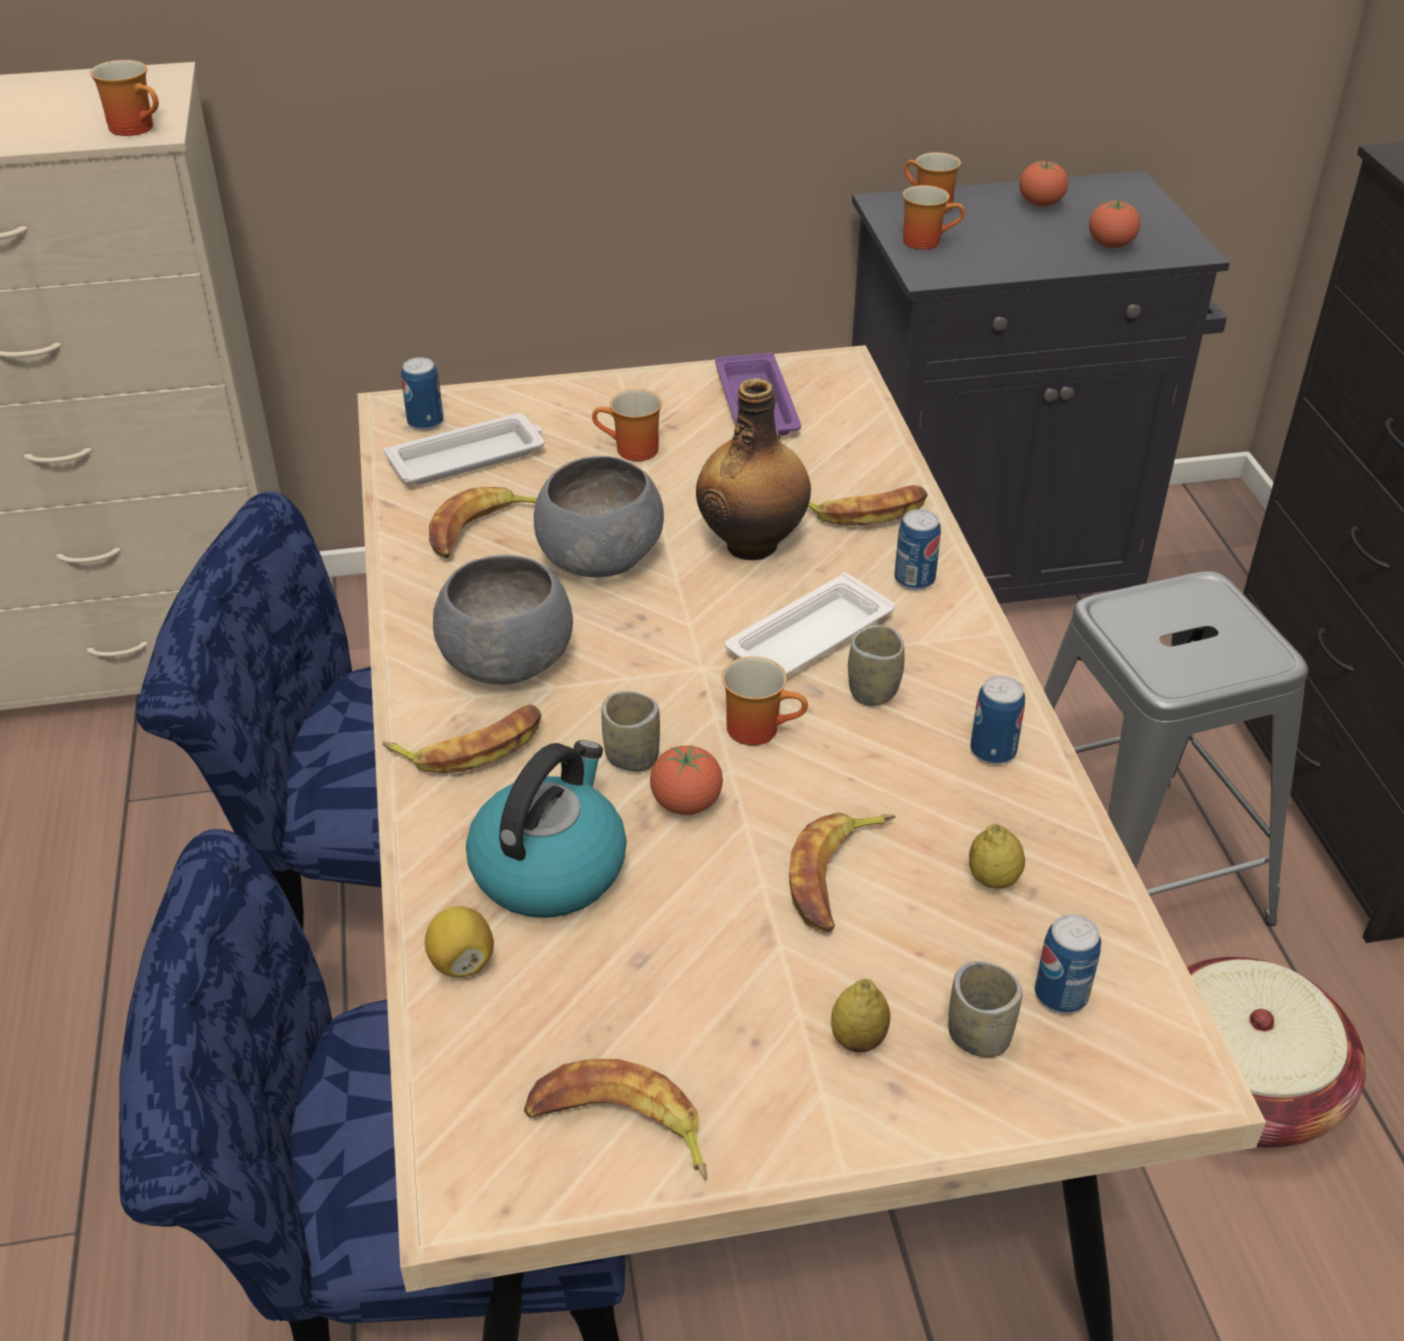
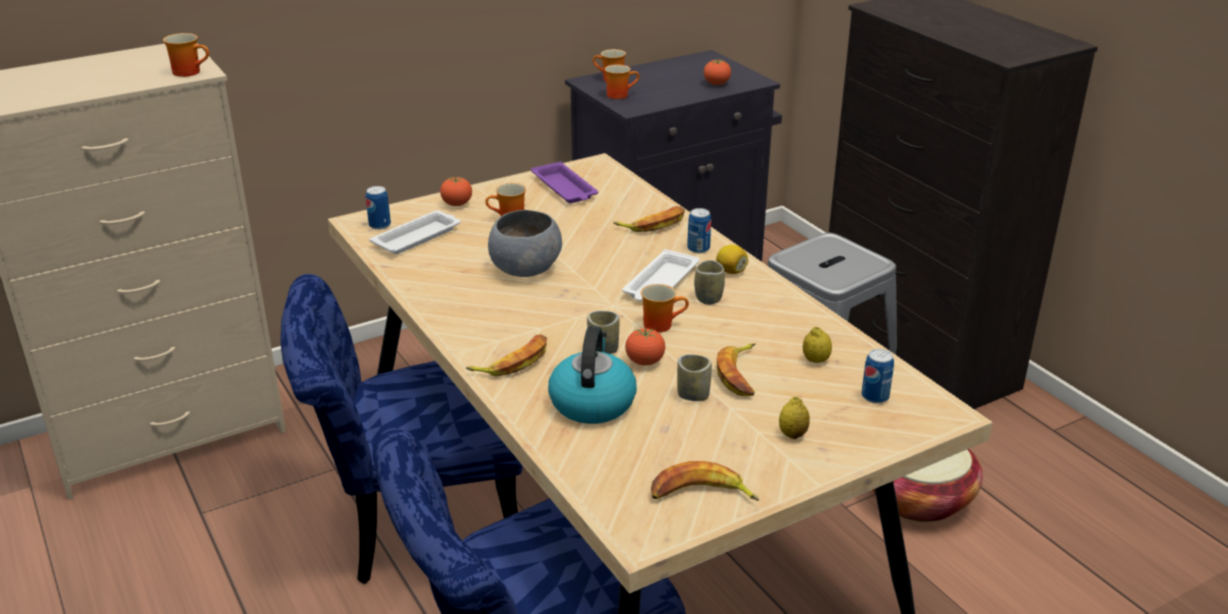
camera: 20 degrees left, 10 degrees down
(461, 961) = (573, 449): lemon -> lemon (731, 271)
(482, 530) = (449, 268): banana -> none
(509, 661) = (507, 322): grey bowl -> none
(753, 544) = (604, 248): bottle -> none
(979, 1036) = (847, 420): cup -> cup (693, 395)
(993, 751) = (783, 310): can -> none
(1040, 204) = (668, 71): tomato -> tomato (457, 204)

